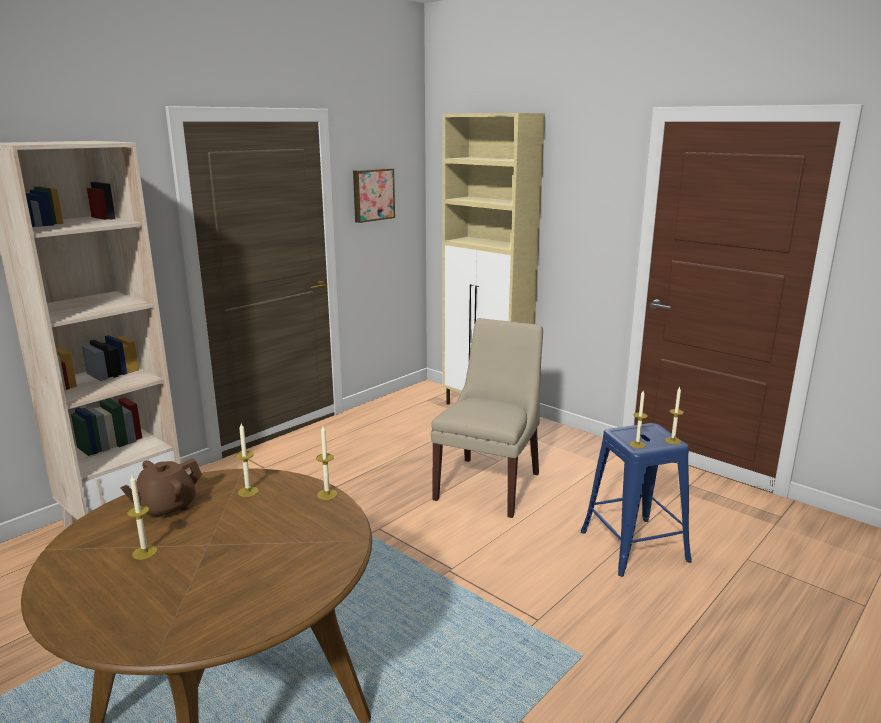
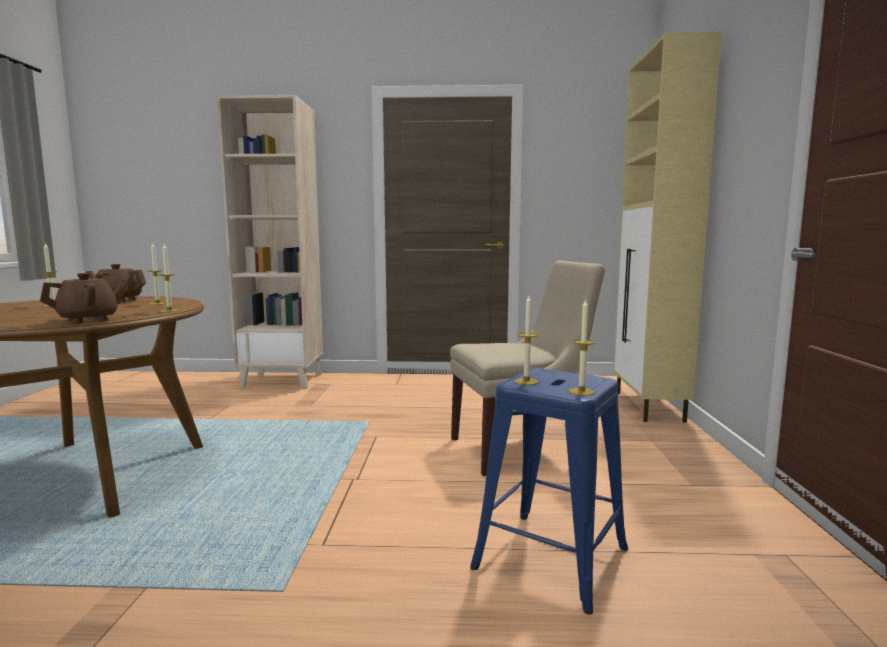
camera: 50 degrees right, 10 degrees down
(339, 541) = (89, 320): none -> brown teapot
(372, 194) = (572, 166): picture -> none

